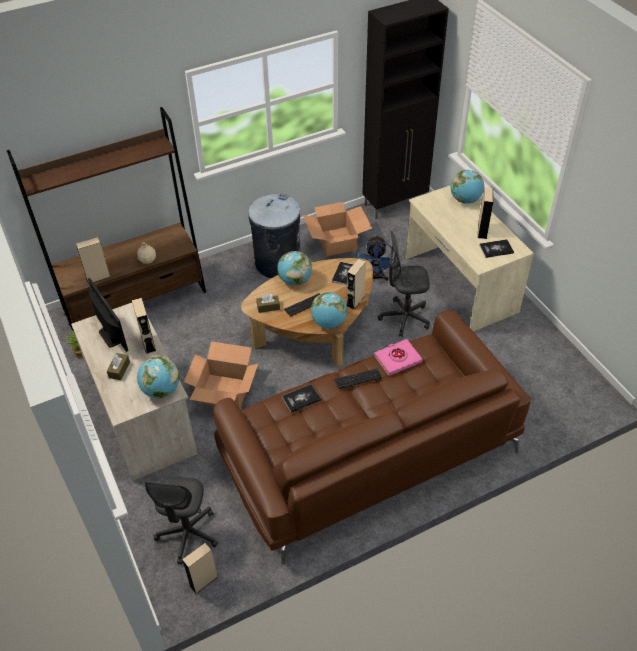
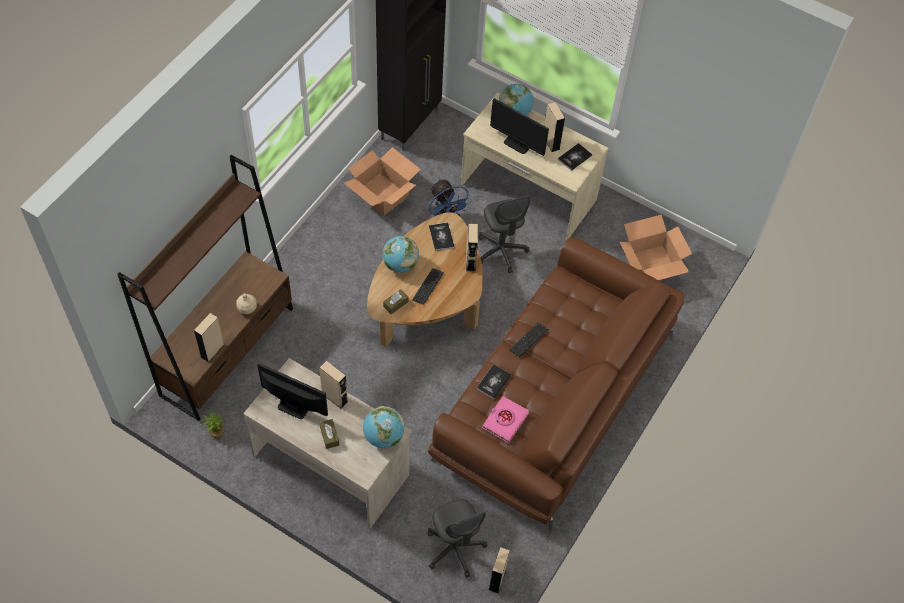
camera: 35 degrees left, 10 degrees up
(224, 392) = (389, 404): cardboard box -> cardboard box (651, 264)
(277, 263) = (341, 244): grey trash can -> none
(329, 323) = (462, 295): globe -> none
(397, 359) = (549, 304): pink book -> pink book (505, 420)
(404, 318) = (501, 251): grey office chair -> grey office chair turned 75 degrees counterclockwise
(451, 222) = (517, 143): none -> monitor

